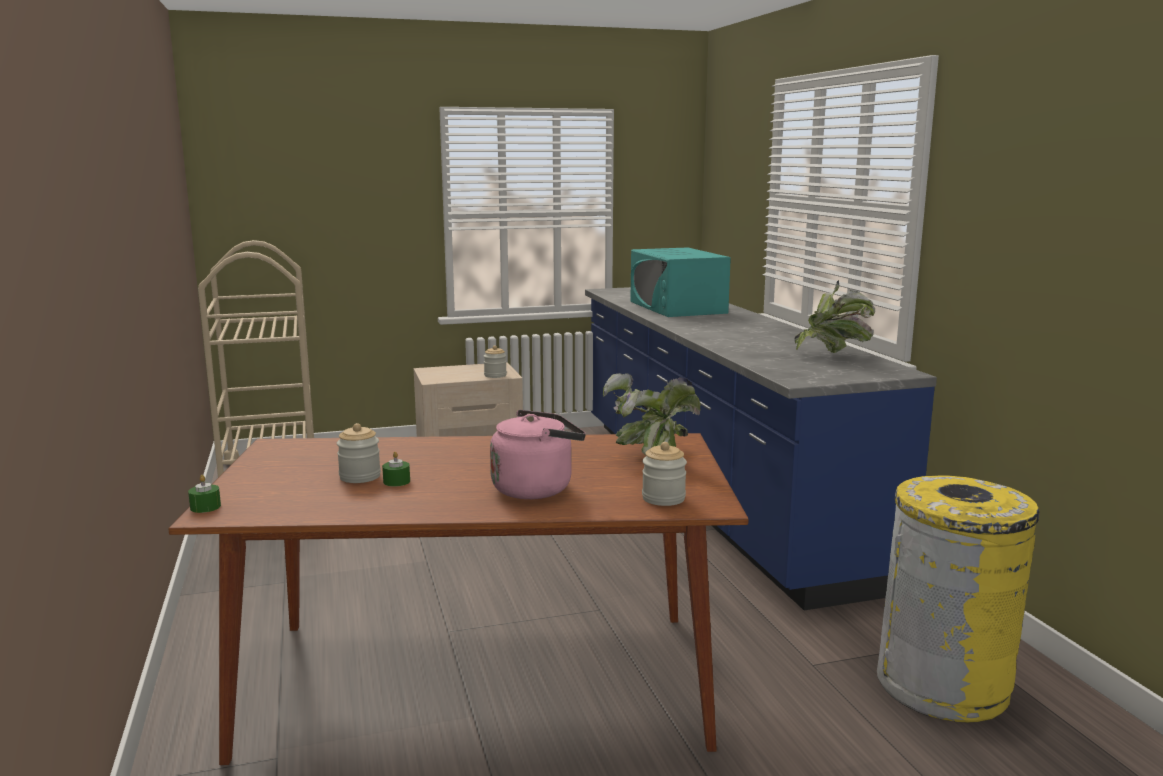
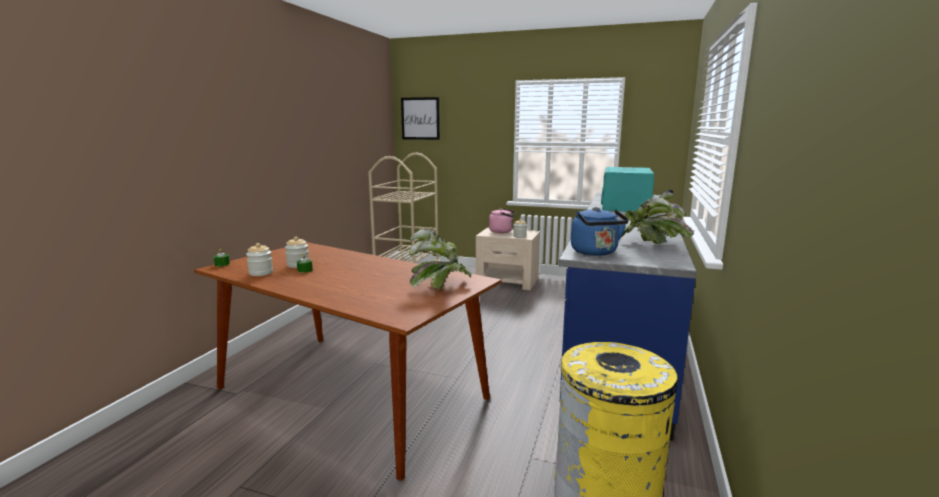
camera: 35 degrees right, 0 degrees up
(251, 173) = (420, 118): none -> picture
(536, 488) = (348, 287): pink kettle -> pink kettle (502, 231)
(663, 498) = (390, 308): jar -> jar (261, 273)
(805, 374) = (596, 252): none -> blue kettle

